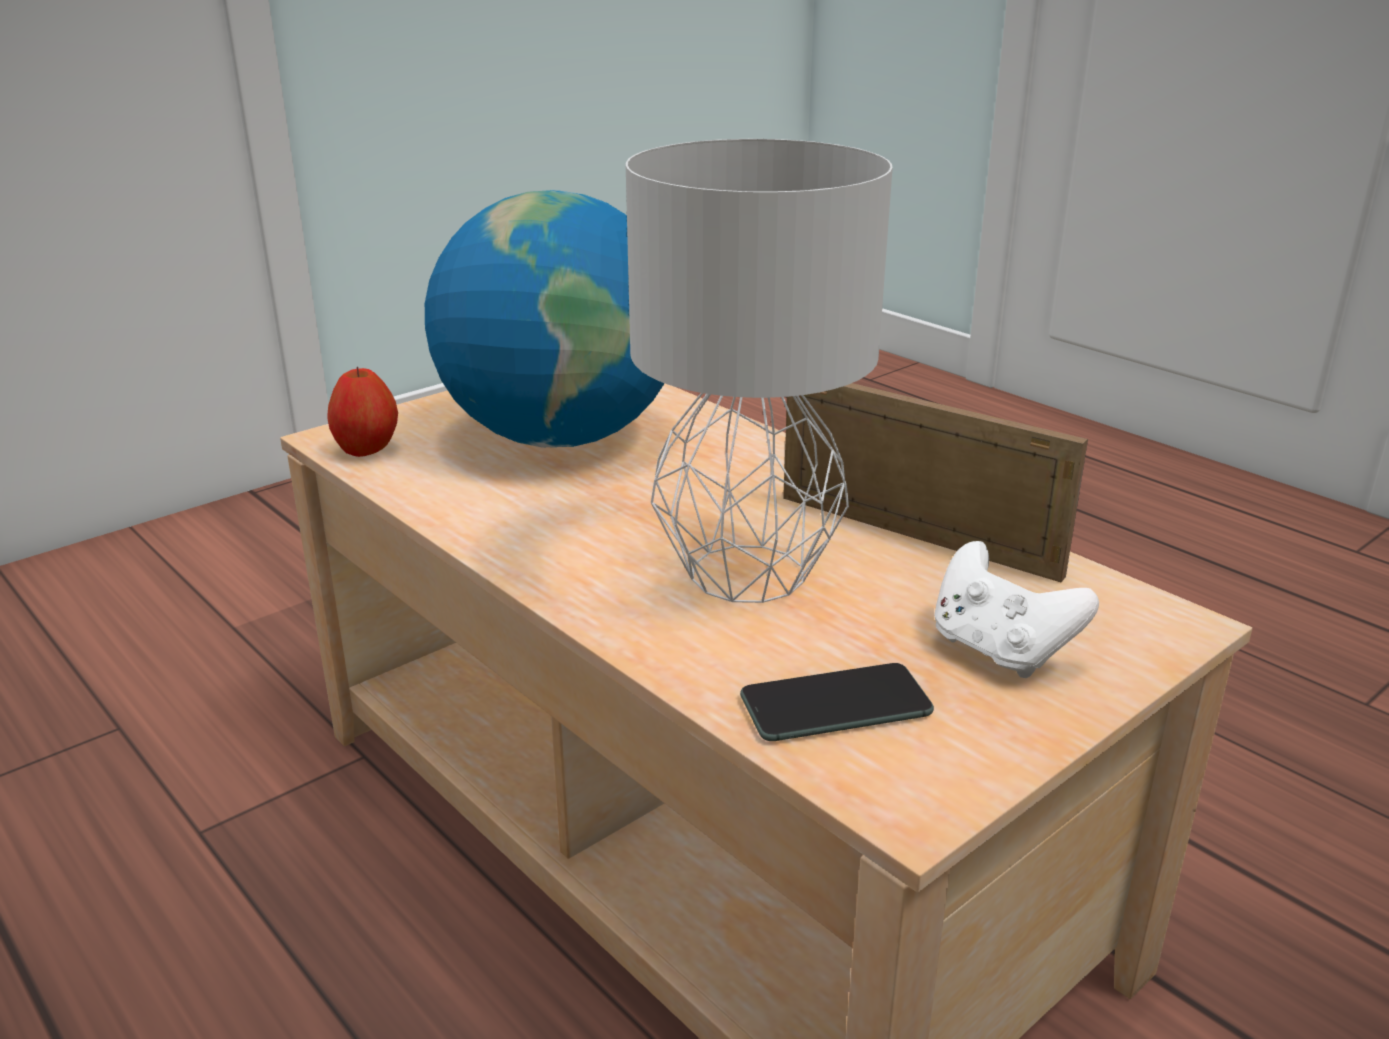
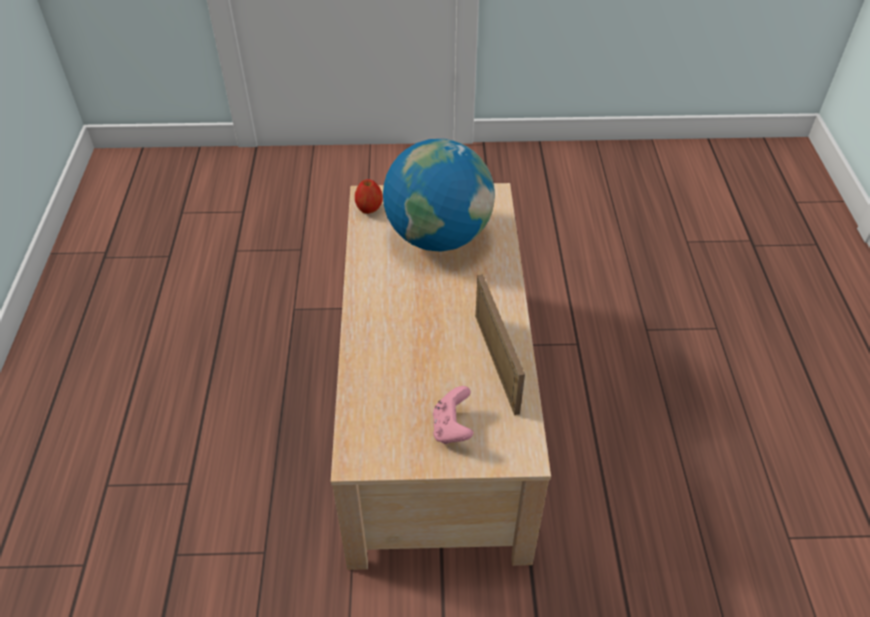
camera: 40 degrees right, 20 degrees up
(743, 573) = (417, 344): grey table lamp -> none
(835, 704) = (378, 415): phone -> none
(999, 651) = (452, 428): white game controller -> pink game controller

